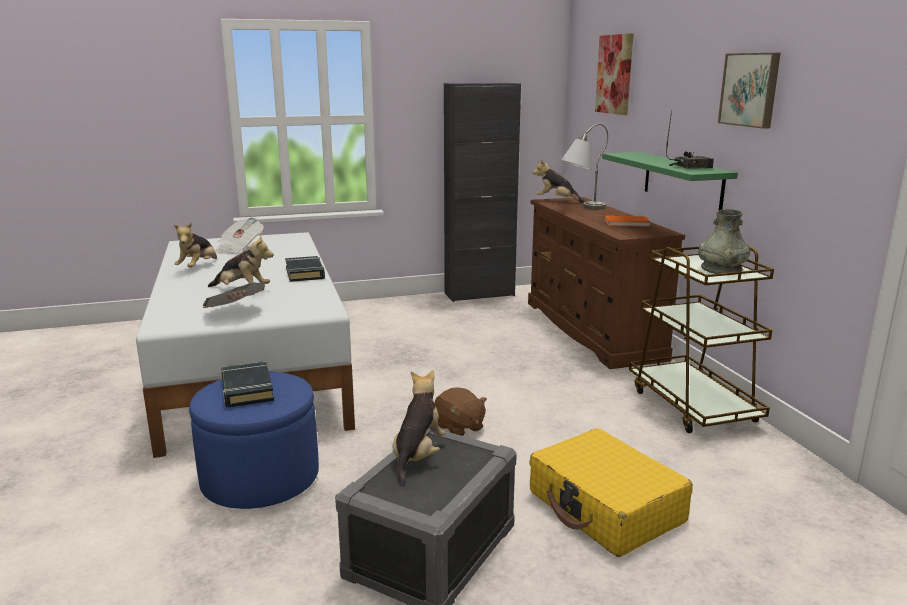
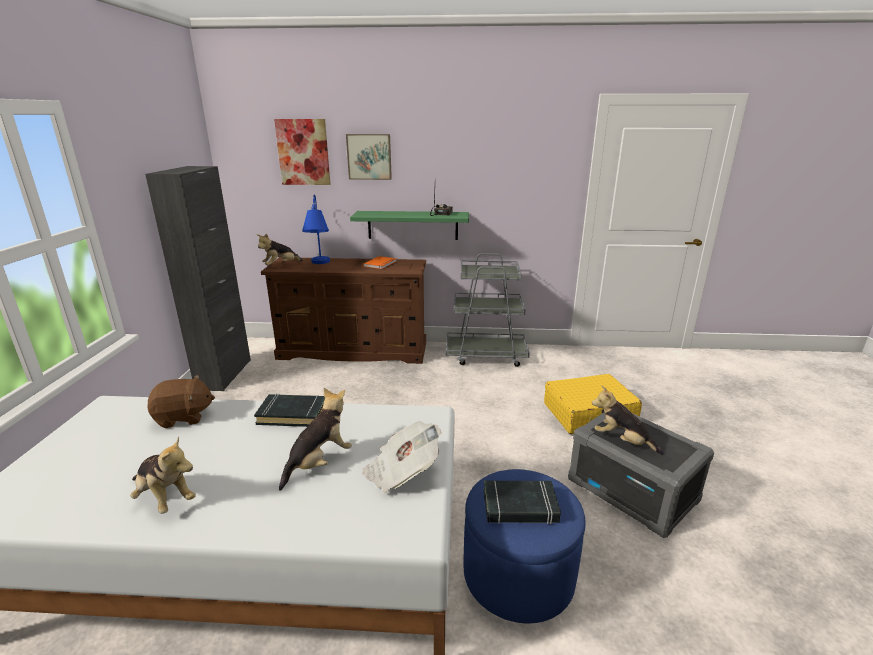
camera: 70 degrees left, 5 degrees up
(239, 249) = (111, 455): newspaper -> none
(459, 427) = (474, 443): brown plush toy -> brown plush toy (184, 417)
(581, 208) = (319, 265): grey table lamp -> blue table lamp
(692, 405) = (486, 355): brown cart -> grey cart
(721, 269) = (496, 270): grey vase -> none
(750, 89) = (472, 160): picture -> picture (369, 156)

